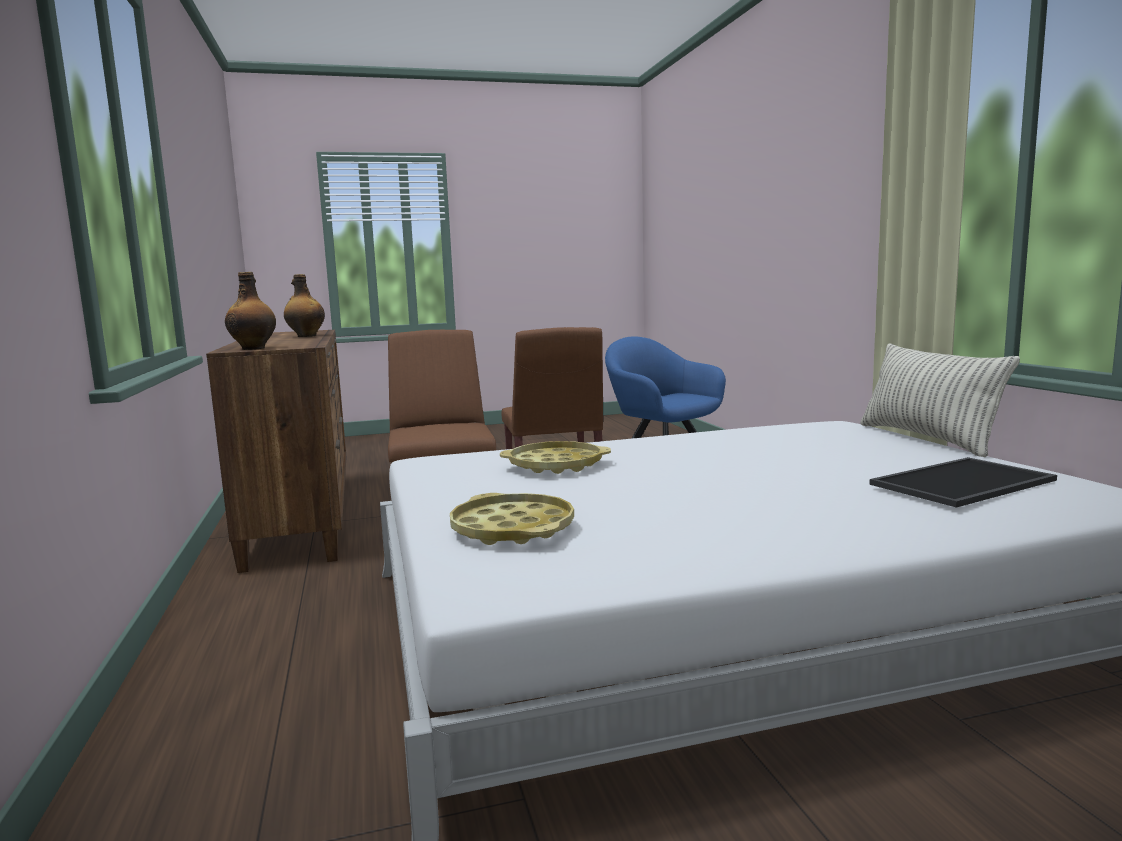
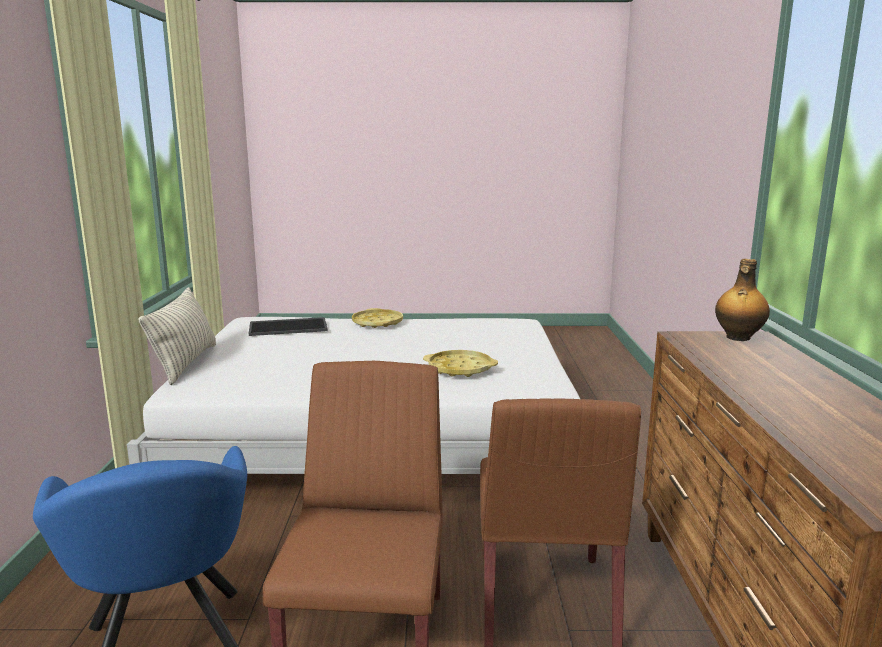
camera: 165 degrees left, 5 degrees up
(306, 336) = (785, 409): bottle -> none
(512, 529) = (503, 337): yellow tray -> yellow tray (377, 323)

